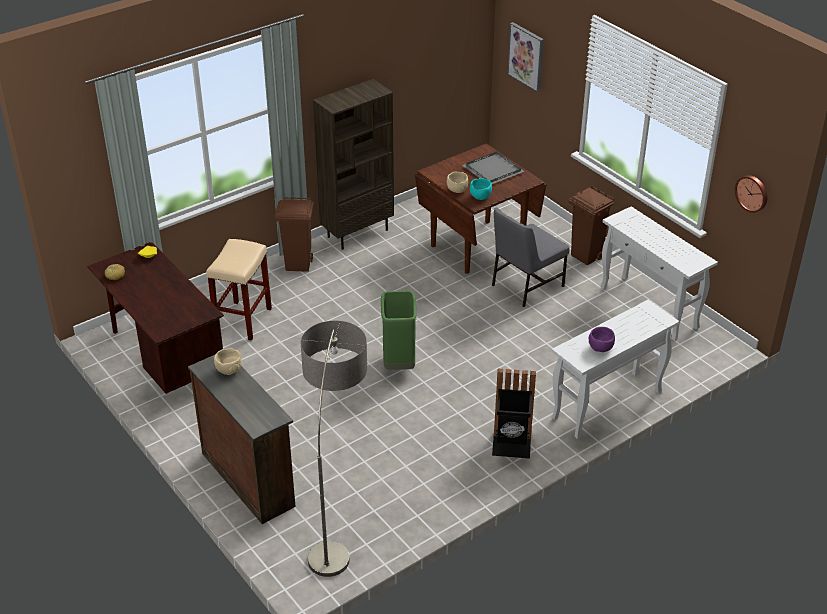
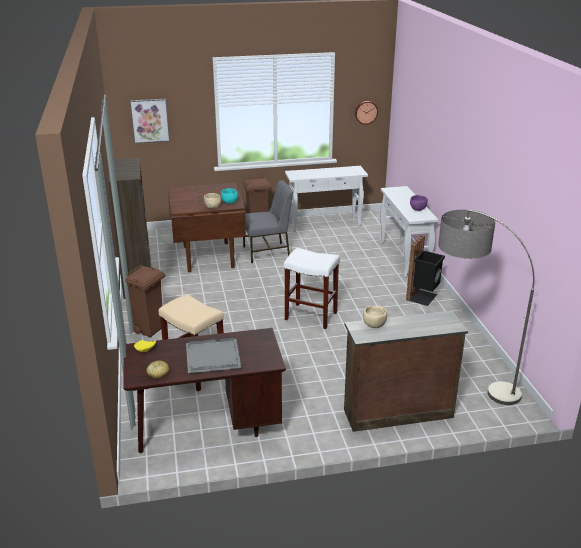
camera: 65 degrees left, 10 degrees down
(398, 364) = (310, 316): green trash can -> white stool
(494, 170) = (203, 192): grey tray -> grey tray (214, 356)
(526, 285) = (267, 252): grey chair -> grey chair turned 90 degrees counterclockwise

